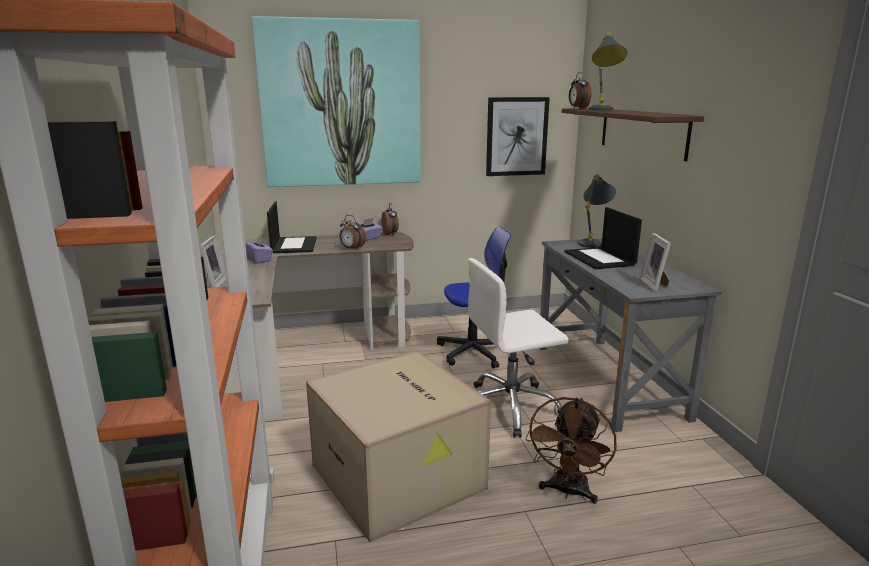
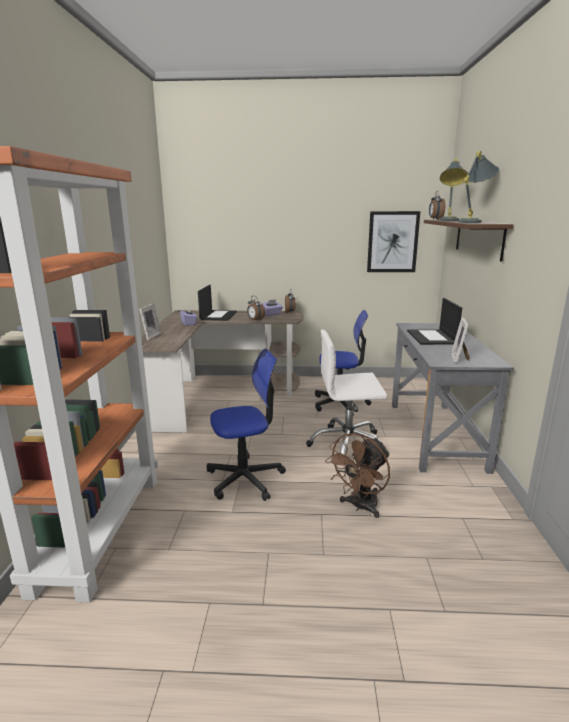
camera: 15 degrees right, 0 degrees up
(341, 104) = (259, 216): picture -> none
(400, 477) = (245, 479): cardboard box -> office chair
(593, 242) = (437, 326): grey table lamp -> grey table lamp (473, 222)

